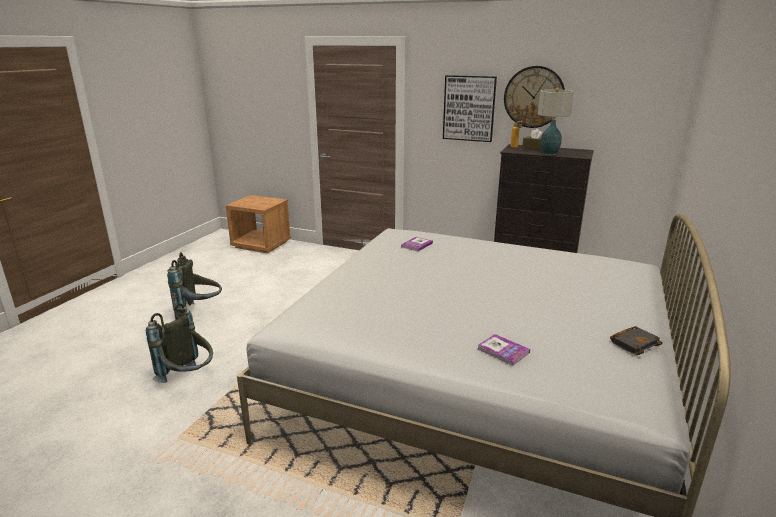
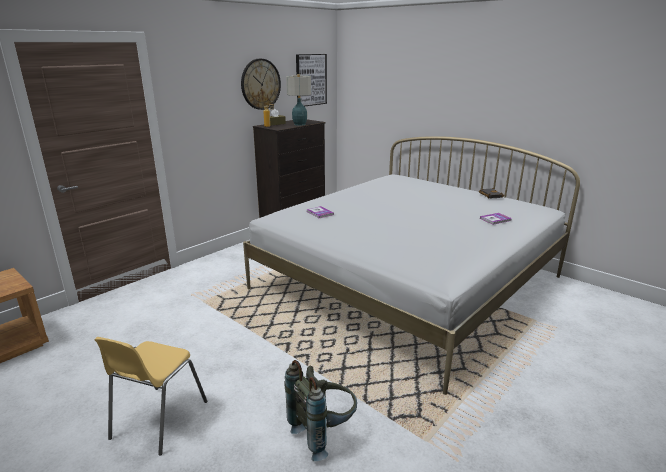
camera: 70 degrees left, 0 degrees up
(200, 311) = (158, 420): grey backpack -> yellow chair
(469, 108) = (216, 100): picture -> picture (310, 80)

